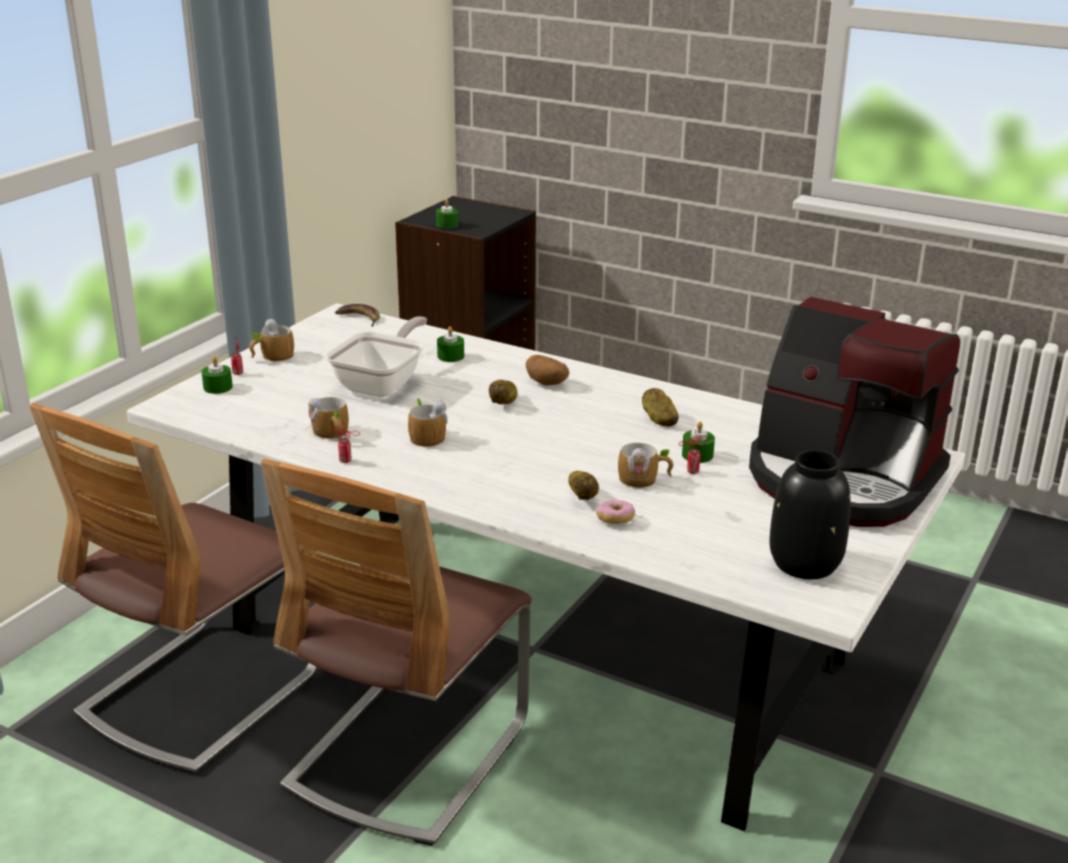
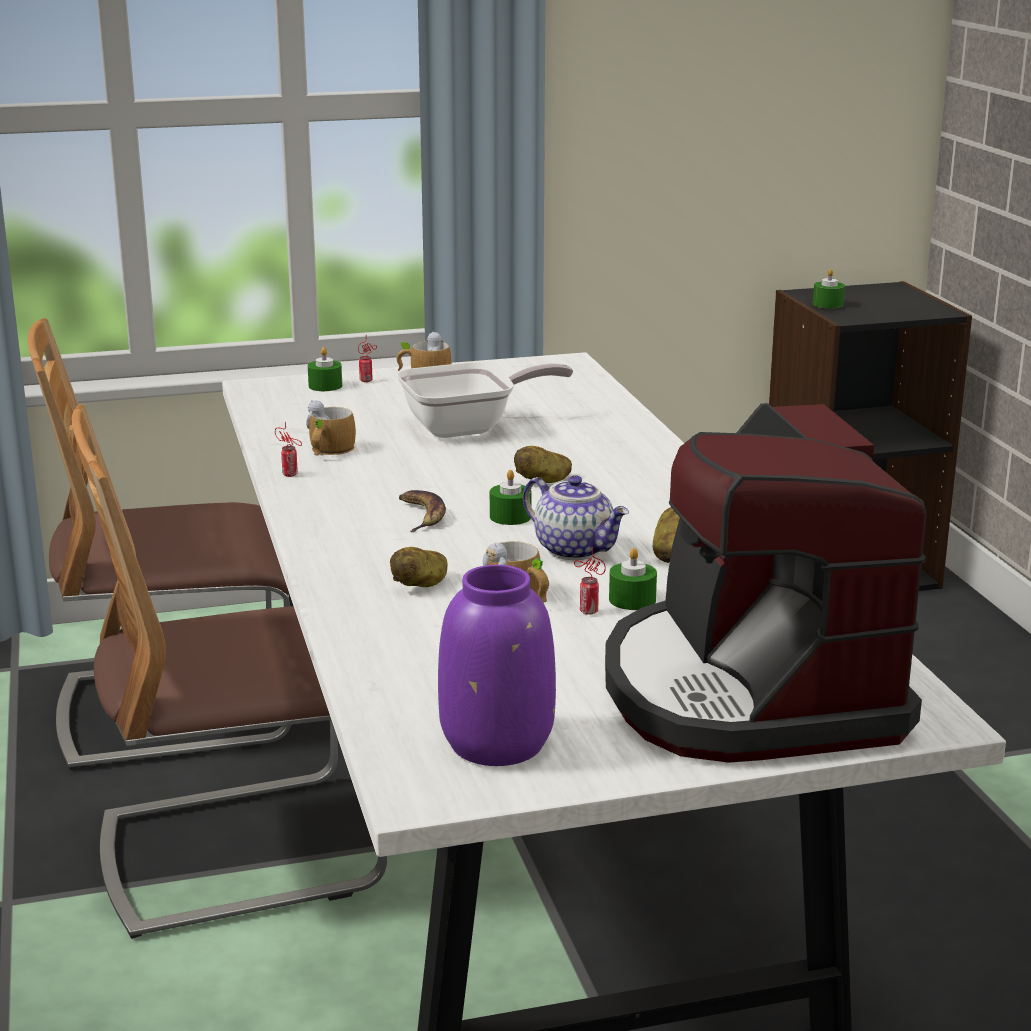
camera: 45 degrees right, 5 degrees down
(359, 318) = (576, 369): banana -> banana (421, 515)
(426, 436) = (403, 481): mug -> none
(450, 356) = (587, 426): green candle -> green candle (510, 516)
(547, 383) = (630, 480): potato -> none
(611, 438) = (576, 549): none -> teapot
(615, 519) = (404, 616): donut -> none
(805, 564) = (495, 744): black vase -> purple vase

